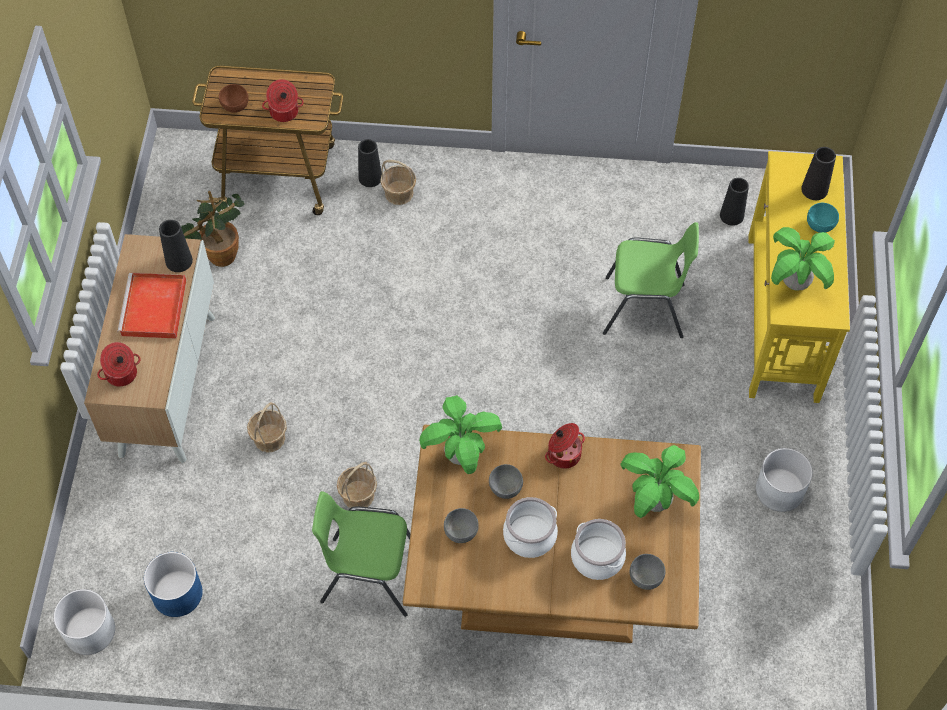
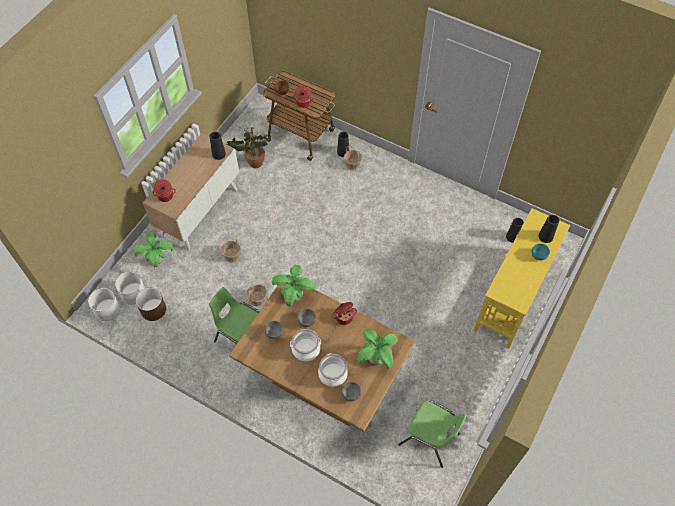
camera: 25 degrees right, 0 degrees up
(154, 309) = (195, 172): red tray -> none
(177, 594) = (153, 310): blue planter -> brown planter
(645, 309) = (443, 266): green chair -> green chair (429, 439)
(779, 490) = (464, 384): white planter -> white planter (133, 293)
(795, 283) = (509, 280): potted plant -> potted plant (158, 260)

